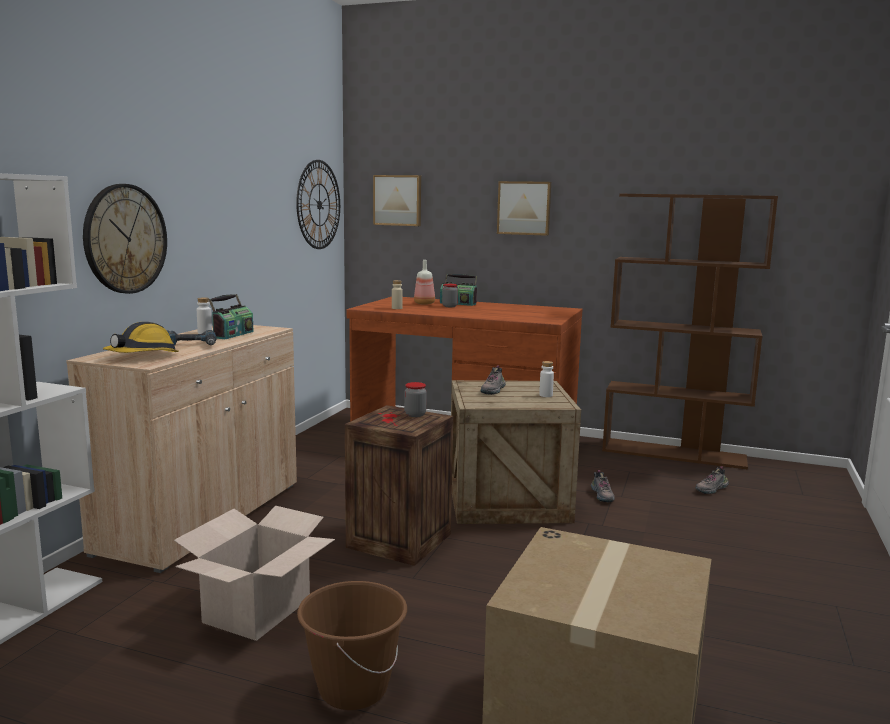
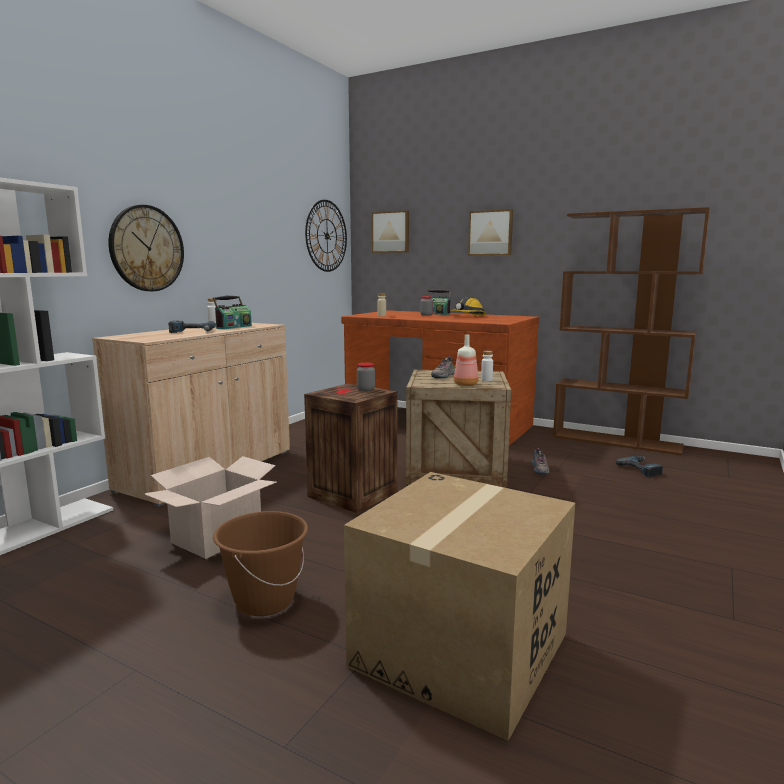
camera: 10 degrees right, 0 degrees up
(143, 356) = (150, 336): hard hat -> hard hat (468, 316)
(424, 303) = (407, 313): bottle -> bottle (466, 384)
(712, 489) = (642, 469): shoe -> power drill

